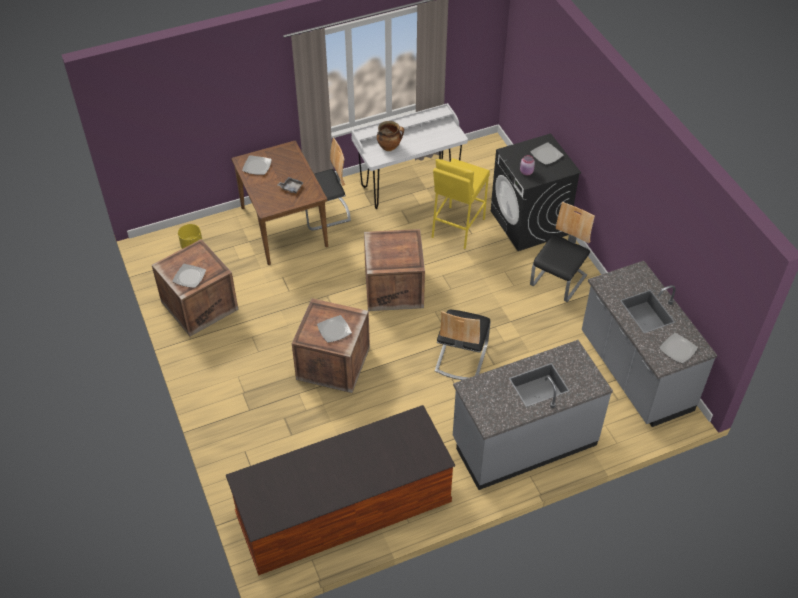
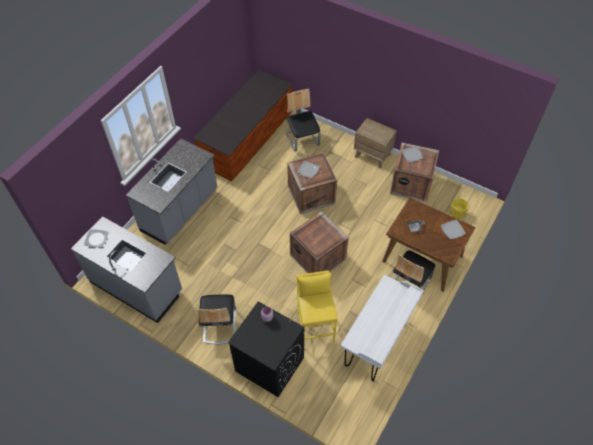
camera: 145 degrees right, 5 degrees up
(201, 369) = (373, 155): none -> brown nightstand
(389, 147) = (387, 300): cooking pot -> none
(461, 357) = (245, 237): chair -> chair (302, 139)
(546, 154) = (263, 344): plate -> none

